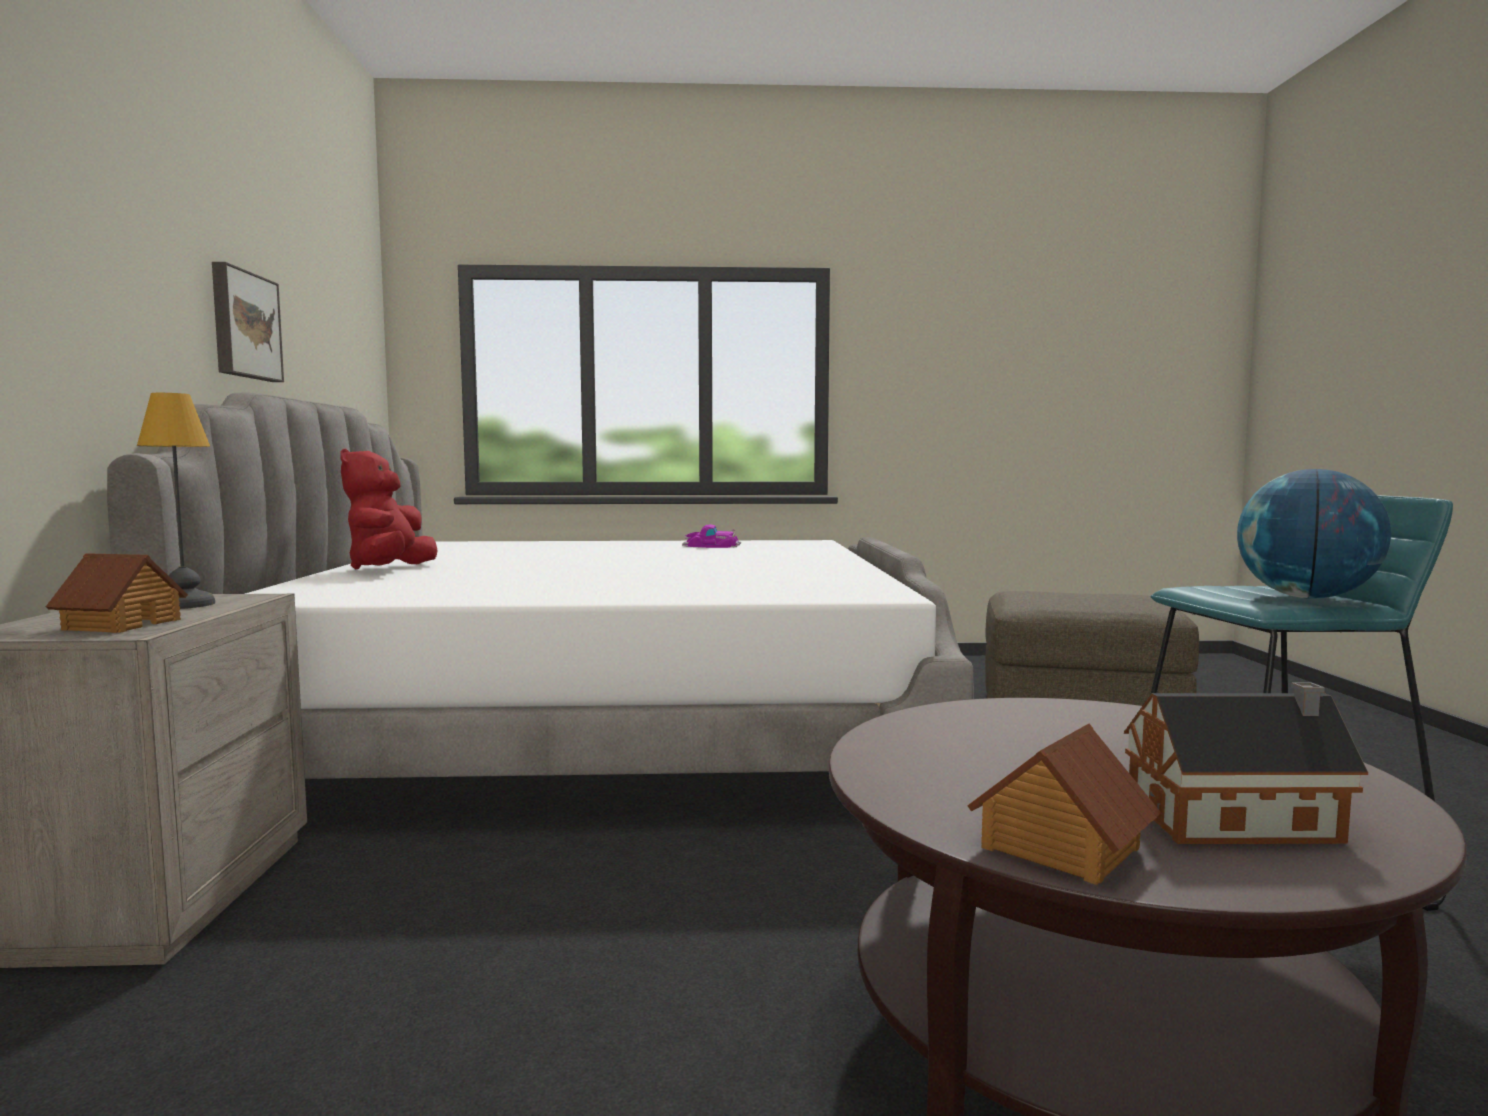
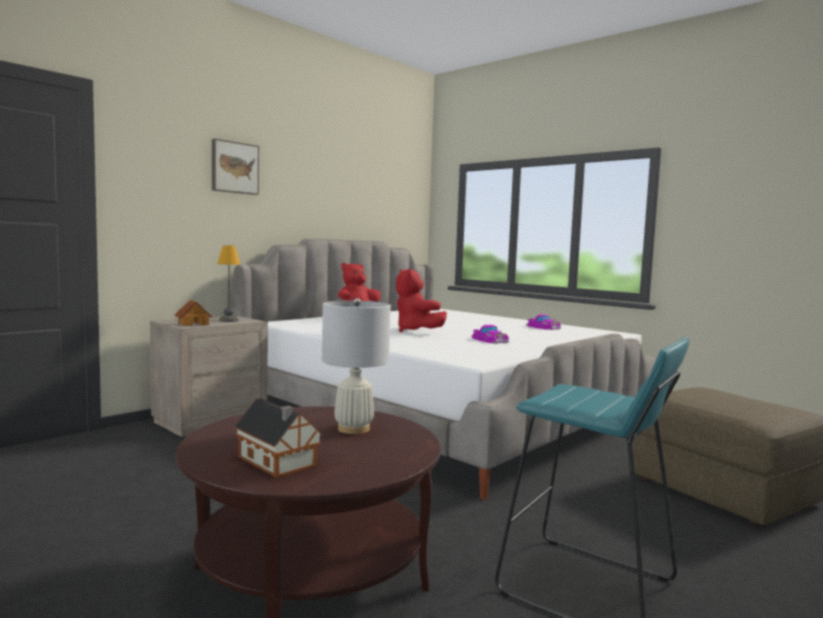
camera: 45 degrees right, 0 degrees up
(243, 325) = (319, 209): picture -> picture (234, 167)
(590, 572) = (416, 331): none -> red plush toy
(744, 568) = (489, 340): none -> toy car
(1057, 733) = (353, 429): none -> white table lamp
(1059, 847) = (211, 444): toy house -> none
(1307, 597) = (589, 403): globe -> none

